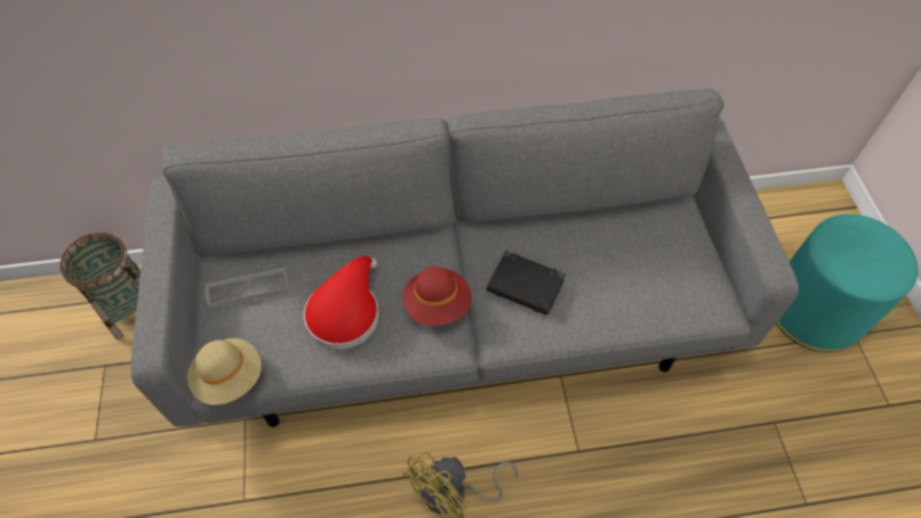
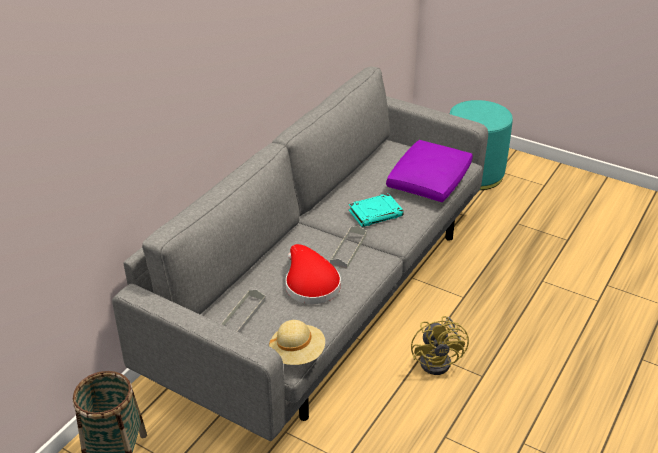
camera: 50 degrees left, 20 degrees down
(437, 305) = (348, 249): red hat -> grey tray
(526, 286) = (376, 213): black book -> turquoise book
(646, 296) = (429, 181): none -> purple pillow

